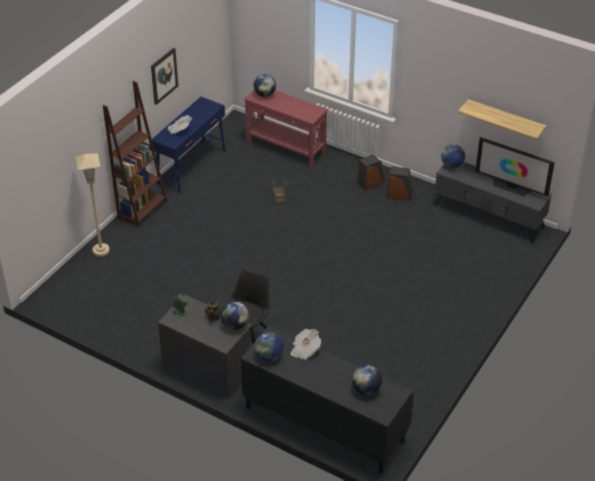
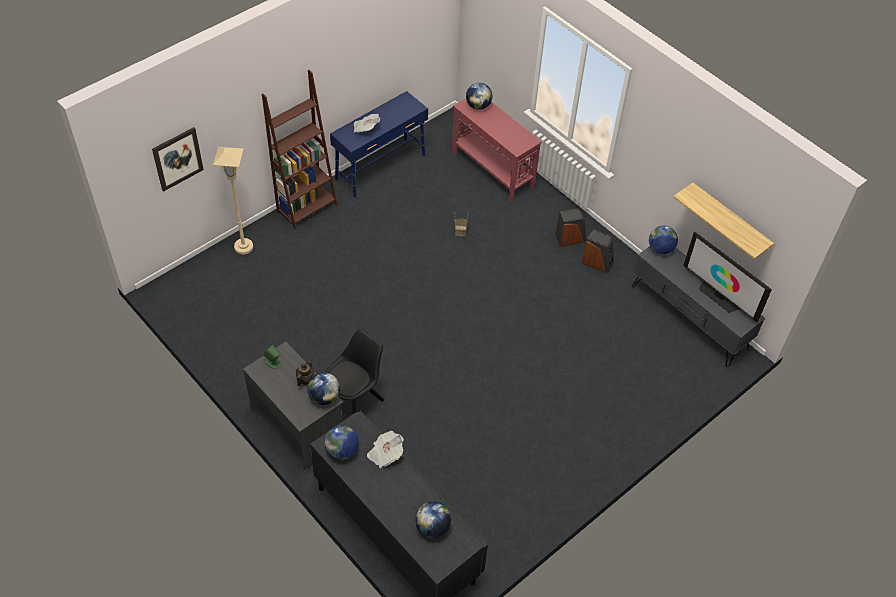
camera: 15 degrees right, 10 degrees up
(164, 76) = (356, 65): picture -> picture (177, 158)

